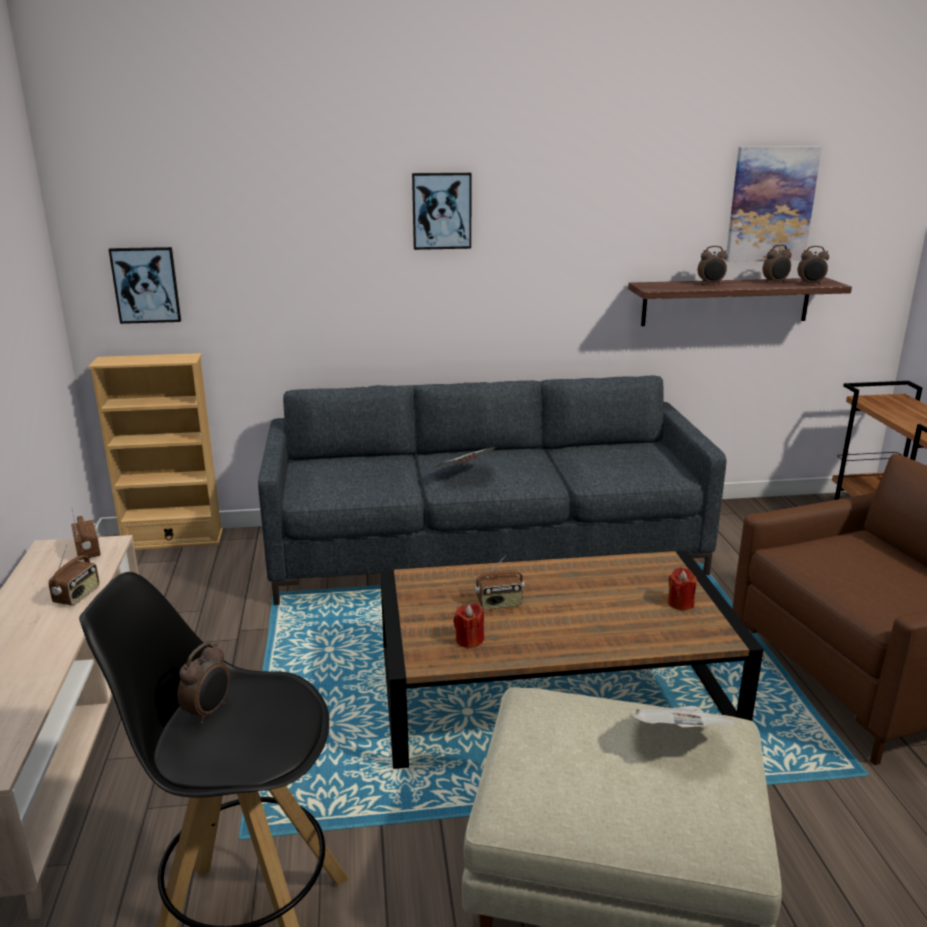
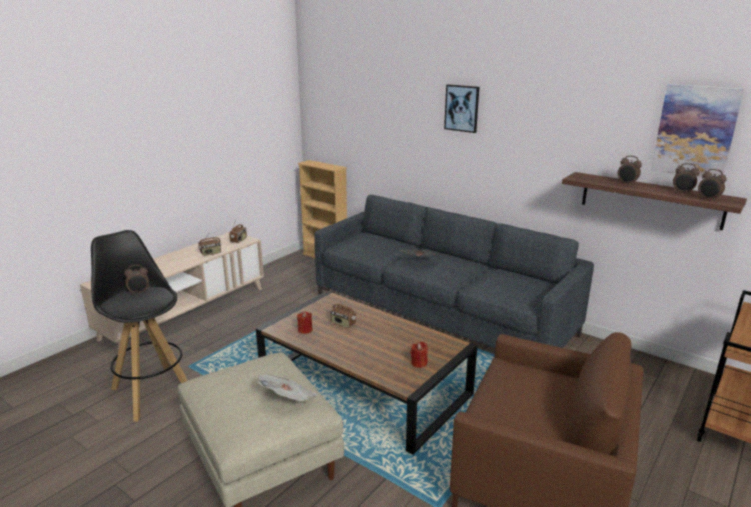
camera: 45 degrees right, 0 degrees up
(146, 285) = (330, 129): picture -> none

